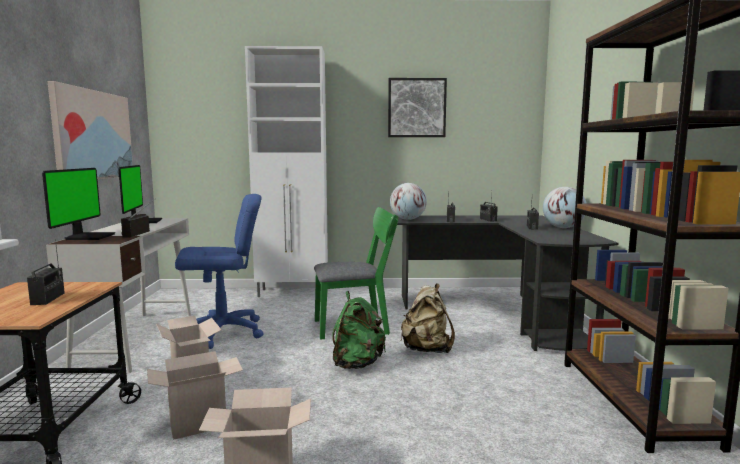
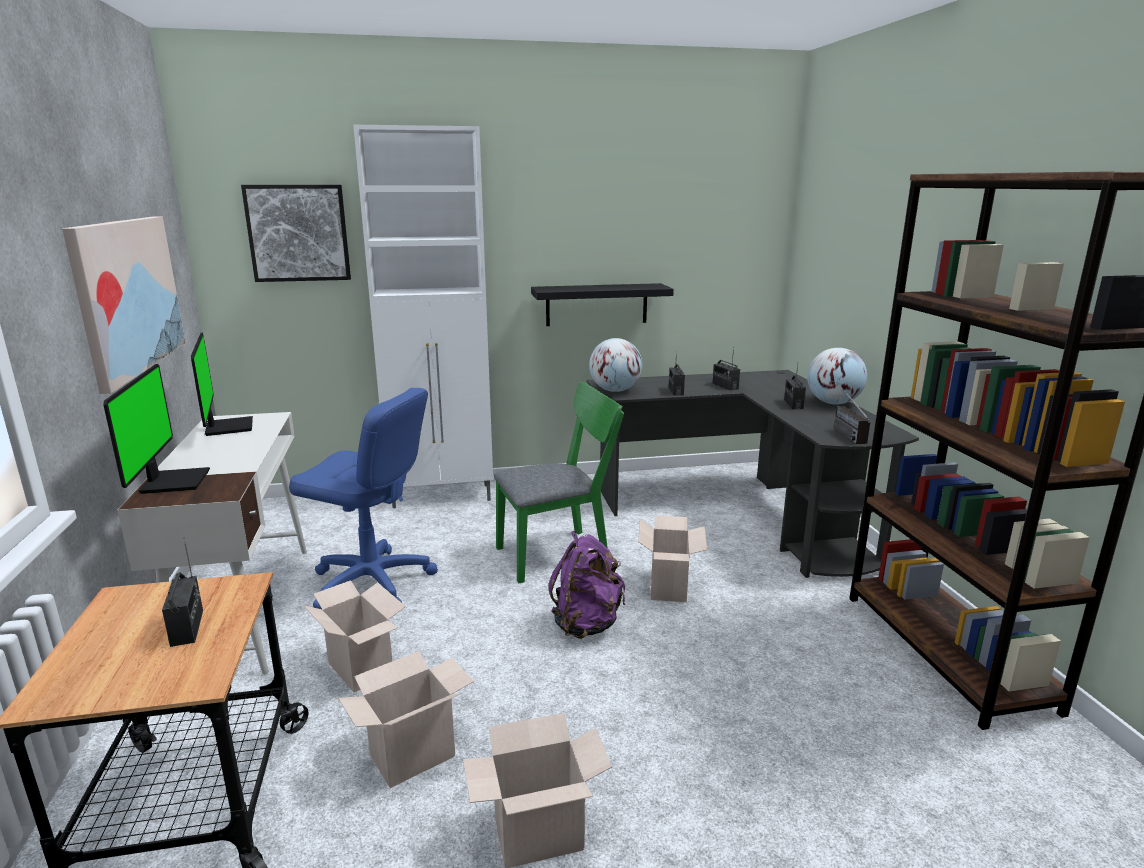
camera: 10 degrees left, 10 degrees up
(140, 232) = (248, 463): radio -> radio (842, 432)
(223, 332) = (372, 582): blue office chair -> blue office chair turned 45 degrees clockwise
(357, 364) = (587, 624): green backpack -> purple backpack
(403, 167) = (596, 304): none -> black shelf
(416, 108) = (615, 215): picture -> picture (298, 233)
(427, 349) = (670, 589): beige backpack -> cardboard box

